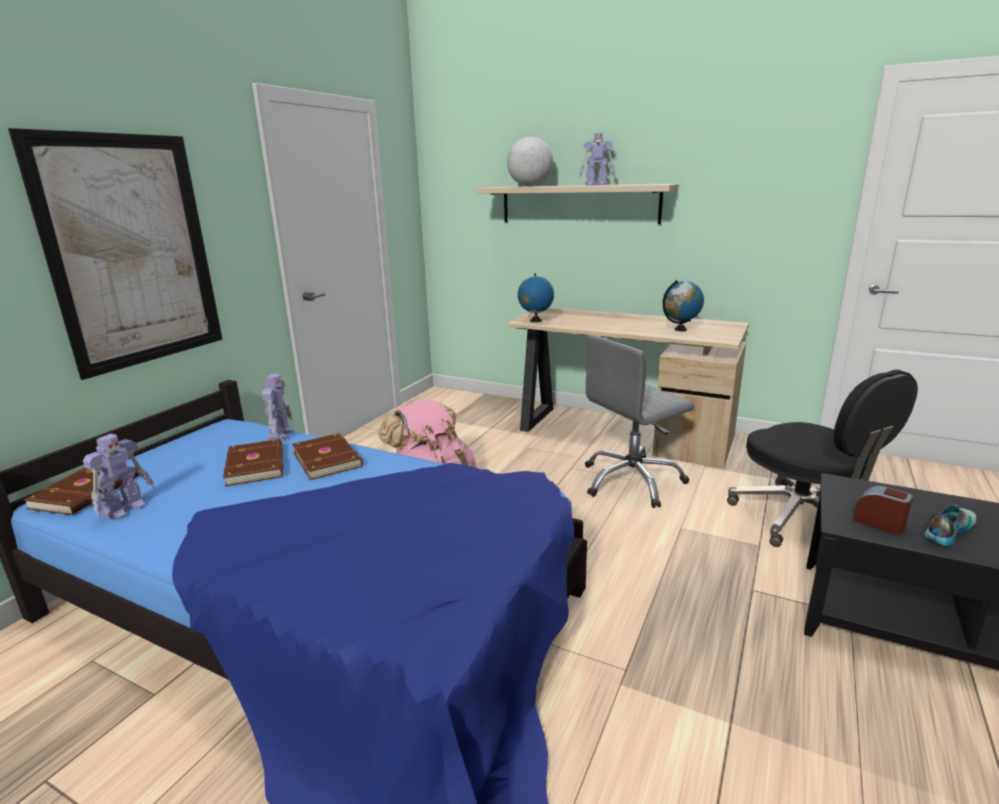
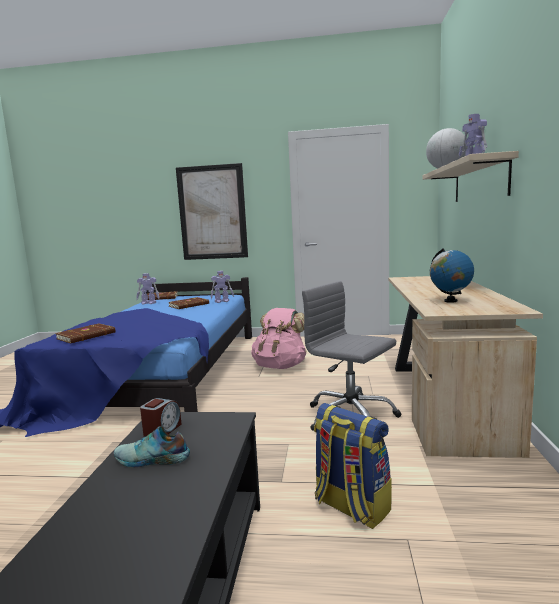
camera: 70 degrees right, 10 degrees down
(328, 458) = (199, 310): brown book -> brown book (87, 336)
(535, 321) = (405, 279): globe -> none
(802, 519) = (350, 506): black office chair -> backpack
(947, 530) = (152, 459): shoe -> shoe turned 150 degrees clockwise

